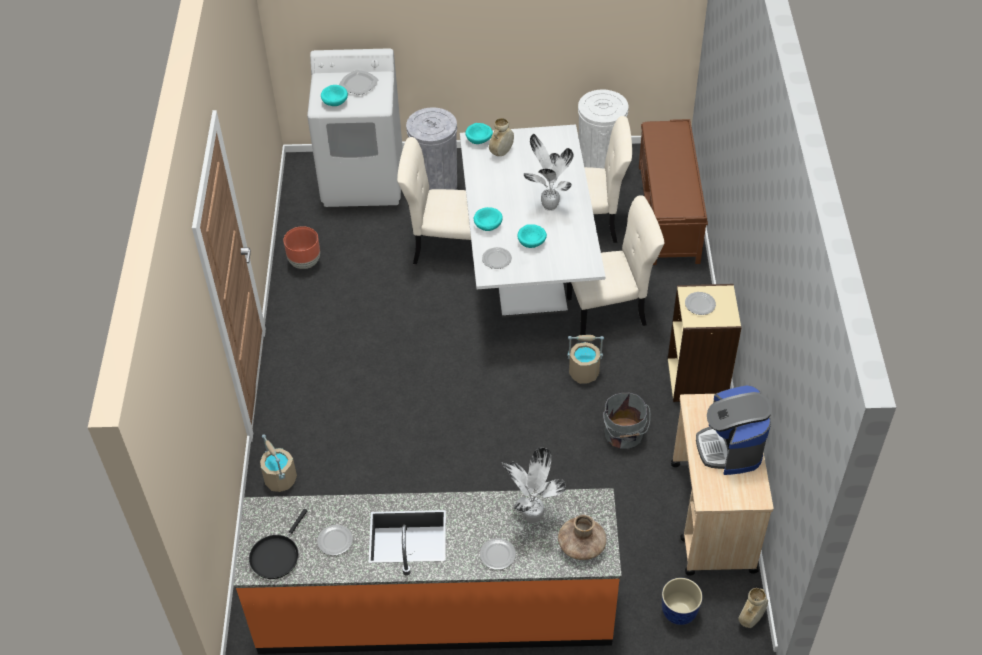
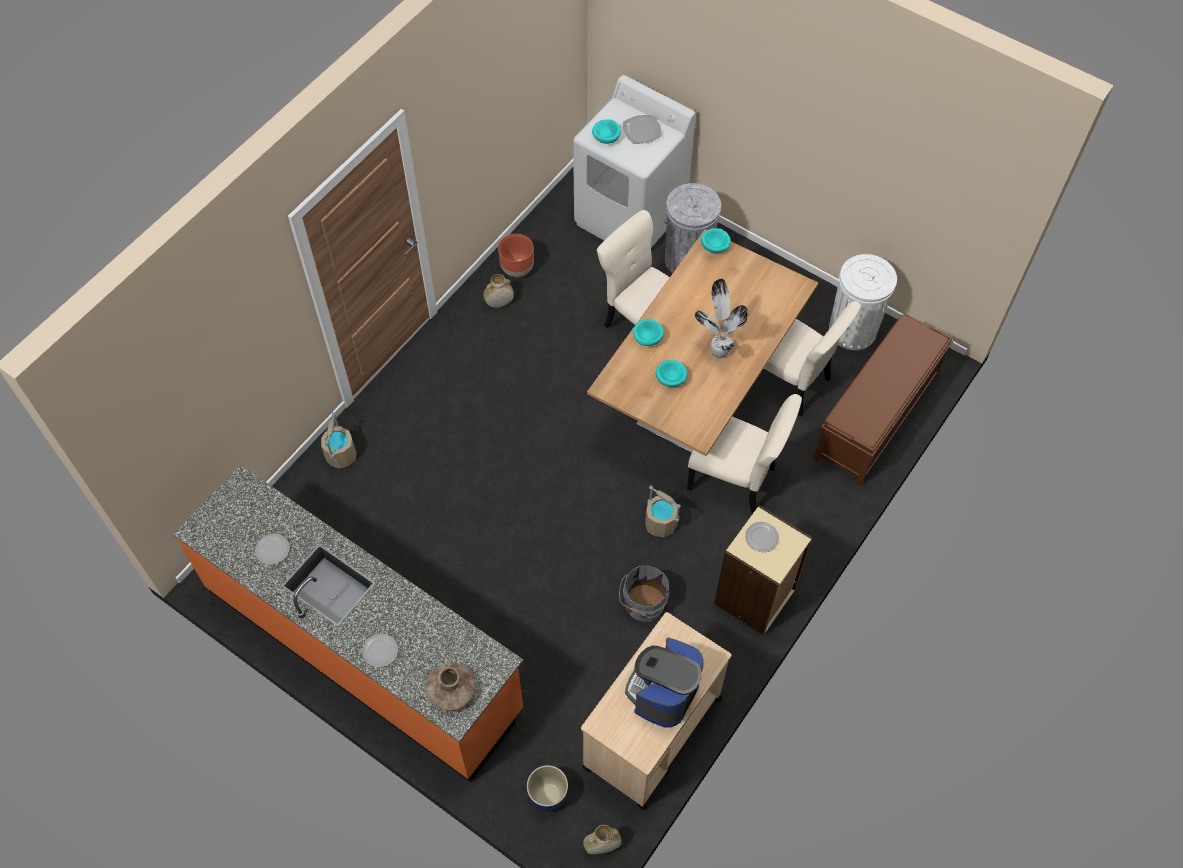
camera: 35 degrees right, 10 degrees up
(276, 555) = (222, 531): black frying pan -> none
(496, 259) = (626, 376): plate -> none
(501, 152) = (724, 271): beige vase -> beige vase (499, 303)
(528, 270) = (697, 394): white dining table -> brown dining table
(530, 517) = (434, 636): potted plant -> none

